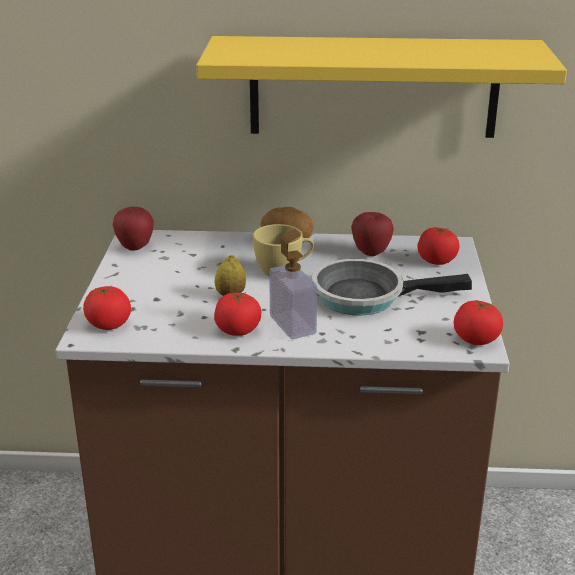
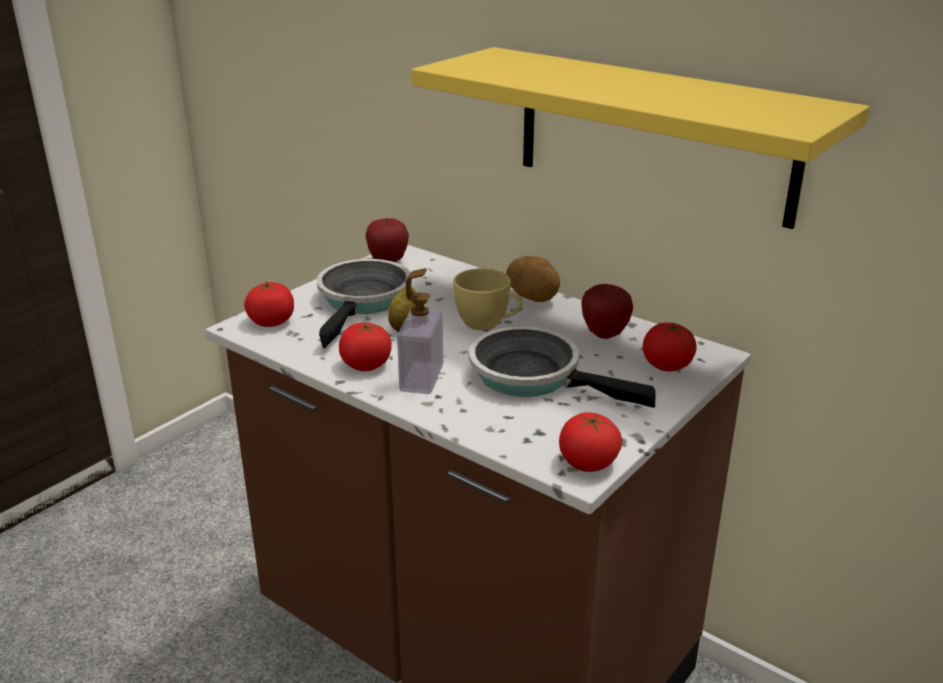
camera: 35 degrees right, 0 degrees up
(162, 284) = (363, 301): none -> frying pan

